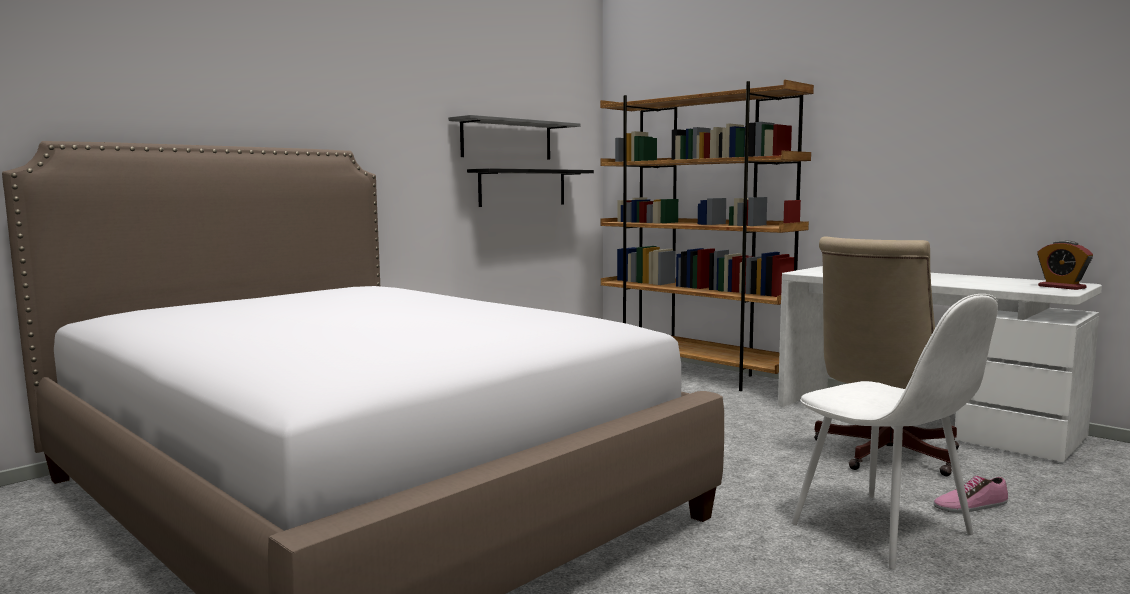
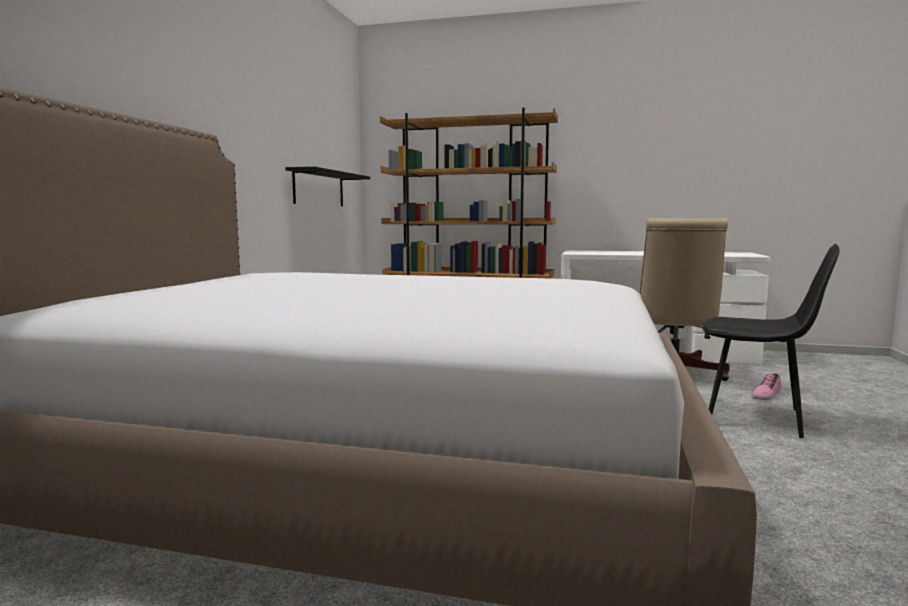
camera: 30 degrees left, 0 degrees up
(507, 140) = (309, 143): grey shelf -> none
(885, 531) = (757, 417): white chair -> black chair
(1061, 287) = (744, 254): alarm clock -> none

